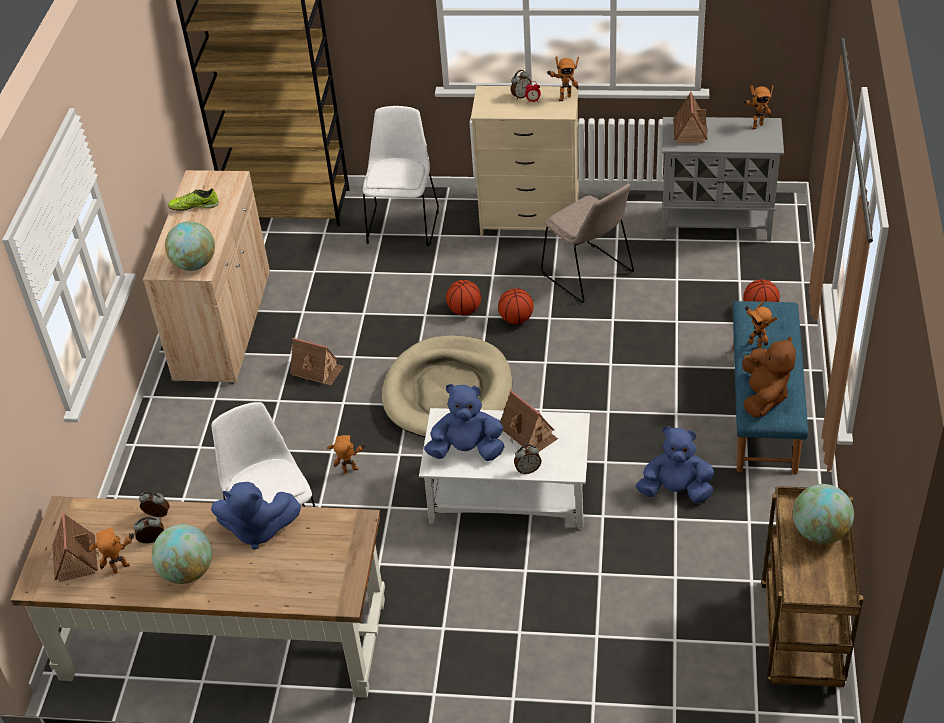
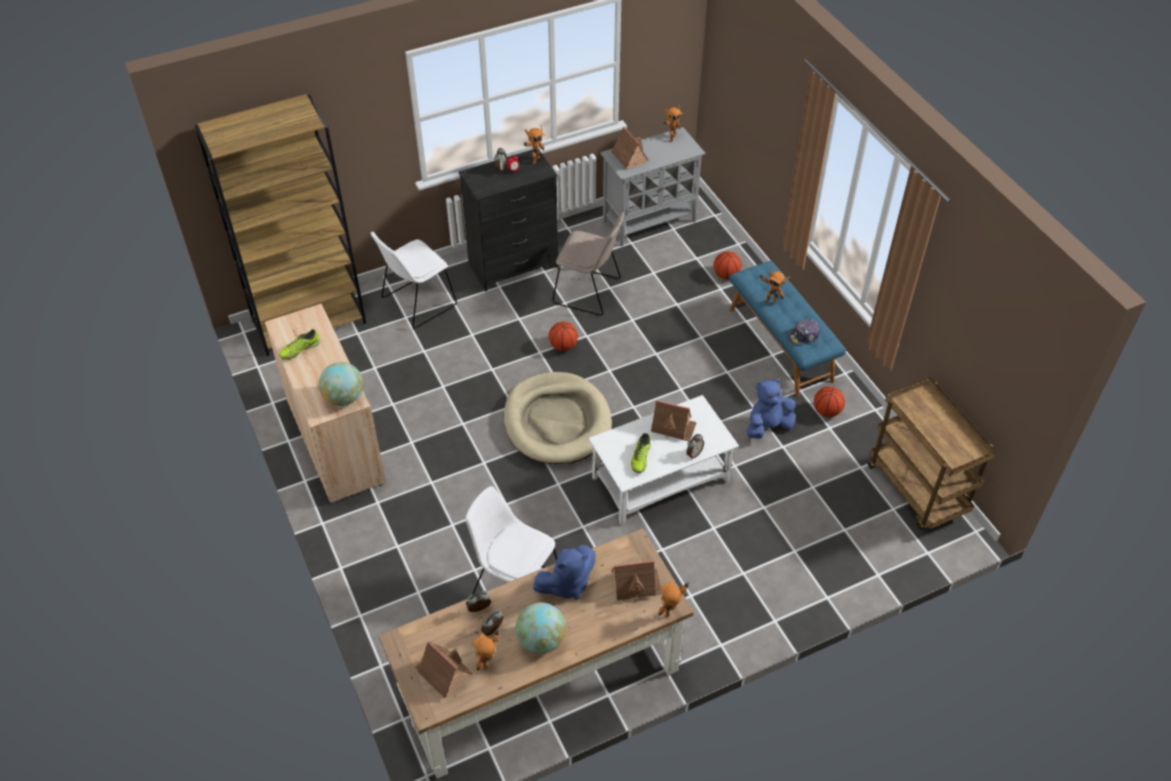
camera: 35 degrees left, 5 degrees up
(317, 370) = (443, 446): toy house -> toy house (636, 584)
(351, 472) = (534, 513): toy robot -> toy robot (672, 613)
(403, 224) = (417, 303): white chair -> white chair turned 105 degrees counterclockwise
(464, 310) = (519, 354): basketball -> basketball (827, 411)
(467, 450) = (640, 458): blue plush toy -> shoe
(530, 221) = (513, 266): beige dresser -> black dresser
(763, 397) = (803, 336): brown plush toy -> cap
(820, 532) = (932, 413): globe -> none

